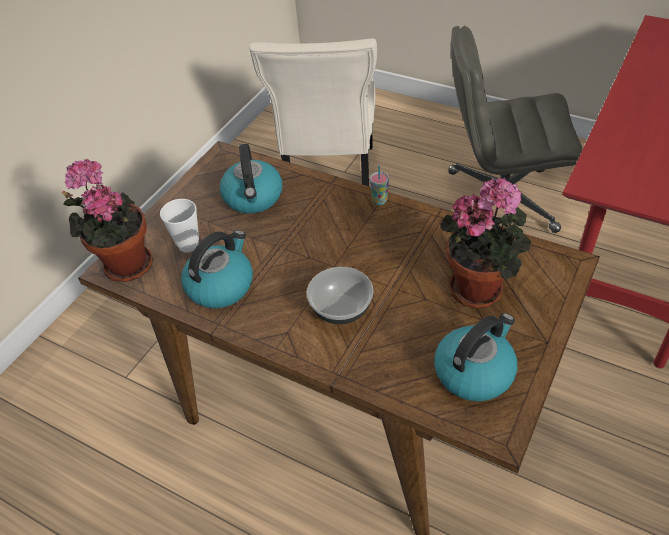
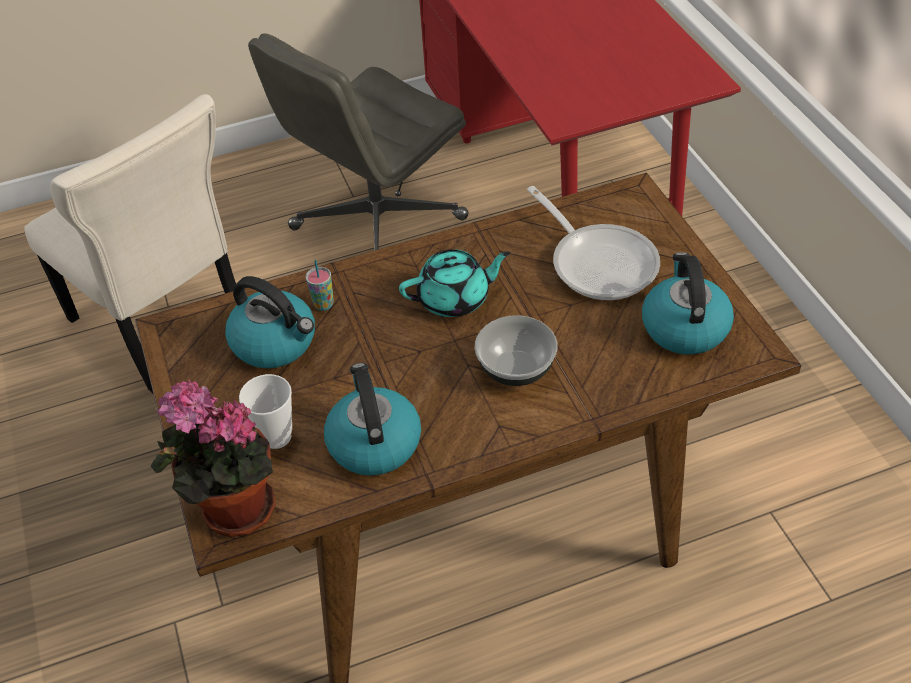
camera: 50 degrees left, 0 degrees up
(367, 243) = (455, 299): none -> turquoise teapot
(379, 201) = (409, 254): cup -> cup (323, 304)
(480, 288) = (599, 262): potted plant -> frying pan

